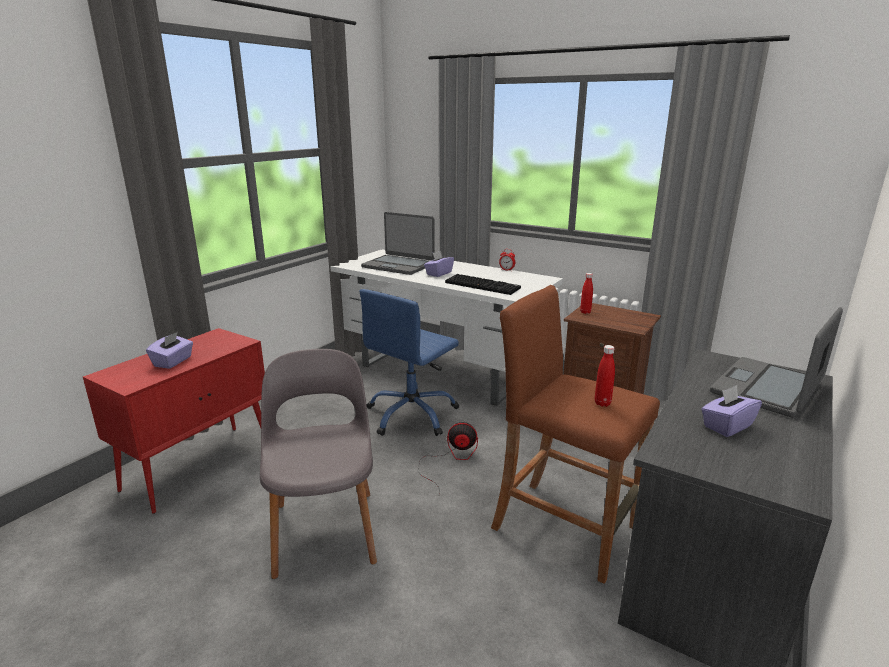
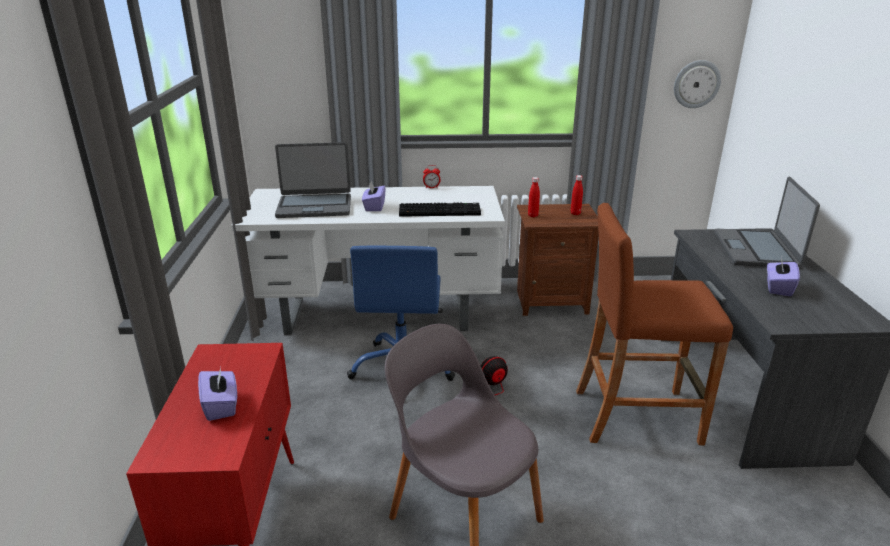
camera: 35 degrees left, 5 degrees up
(602, 403) = (686, 298): red bottle -> red bottle (575, 213)
(817, 198) = (696, 84): none -> wall clock

